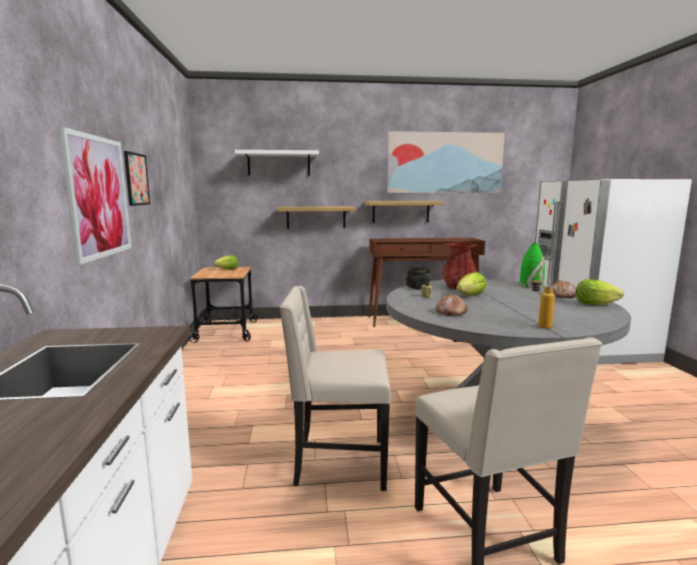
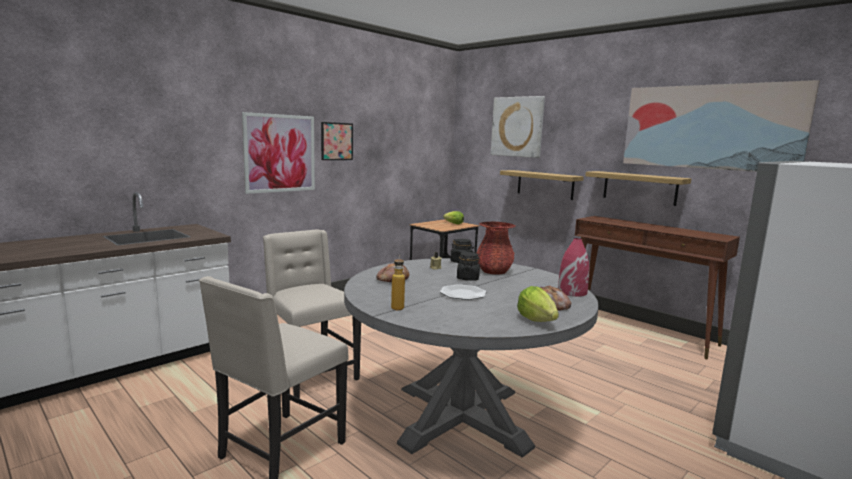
camera: 50 degrees right, 0 degrees up
(279, 164) = (517, 127): white shelf -> picture
(470, 296) = (468, 278): lettuce -> black jar
(515, 305) = (462, 294): none -> plate
(531, 285) = (572, 292): green vase -> red vase

